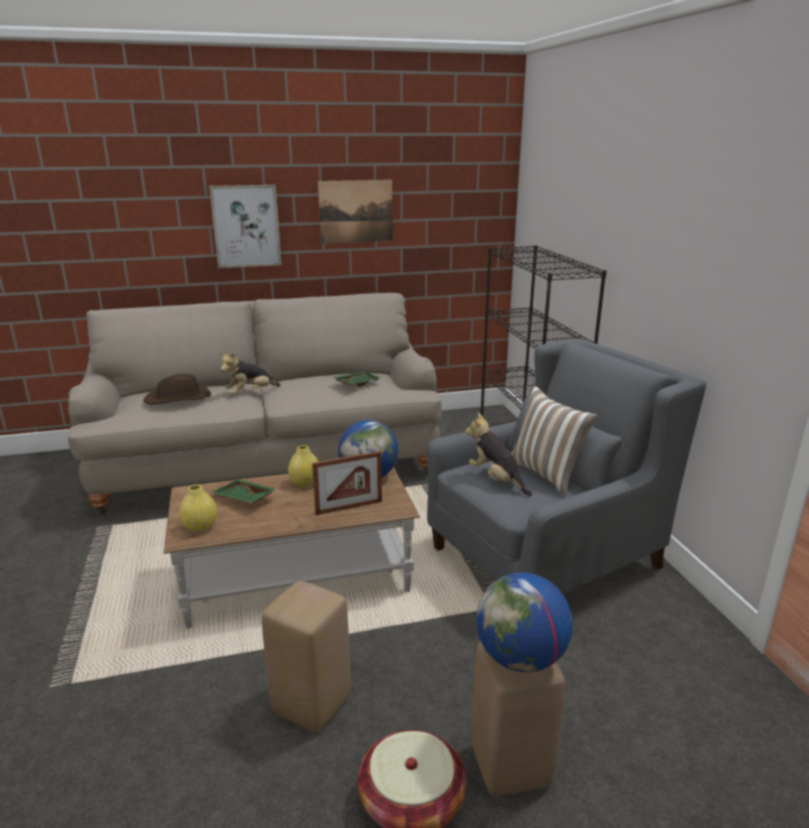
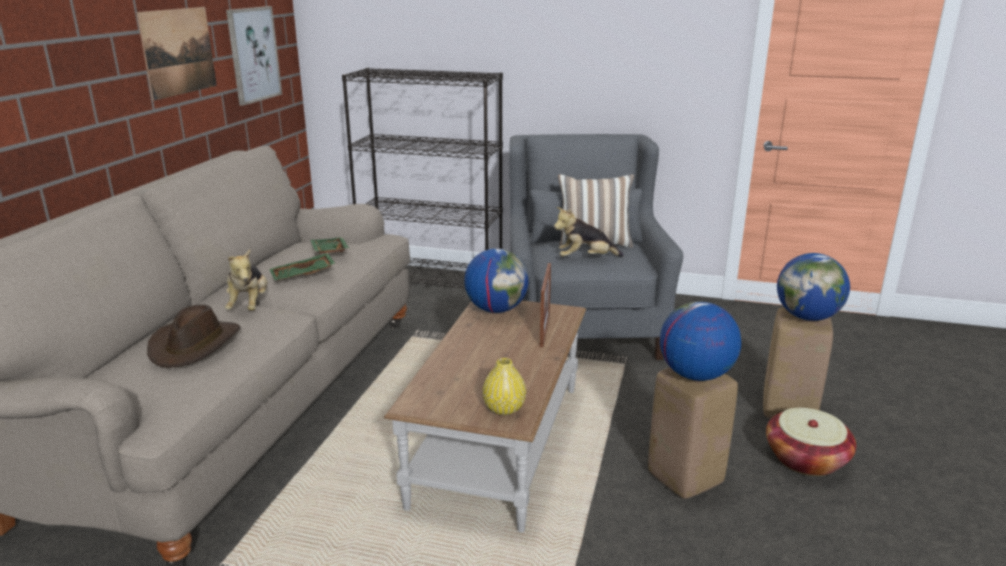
camera: 60 degrees left, 0 degrees up
(243, 499) = (469, 375): green tray -> green tray (303, 275)
(246, 226) = (67, 88): picture -> picture (253, 54)
(299, 600) = (695, 375): none -> globe
(305, 483) = (473, 339): yellow vase -> none

